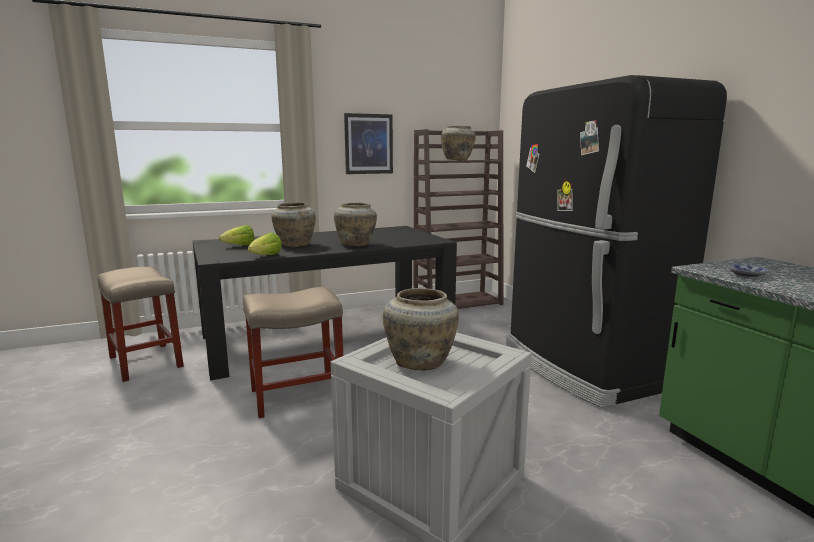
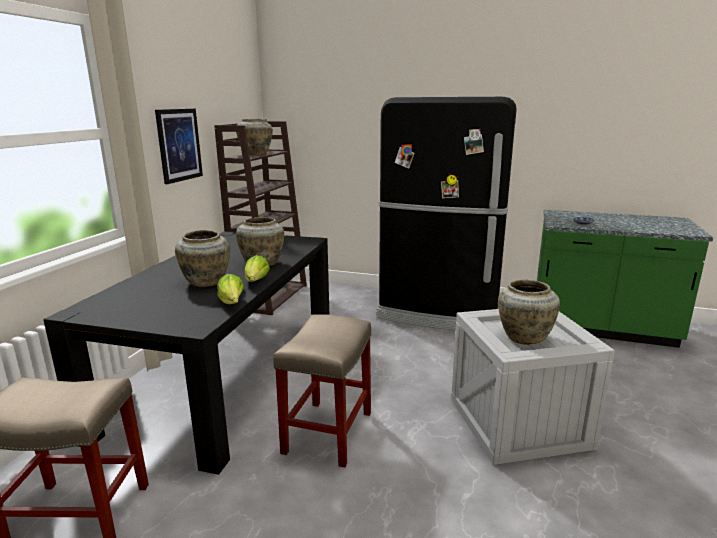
camera: 50 degrees left, 5 degrees up
(239, 246) = (149, 303): lettuce -> lettuce (256, 281)

